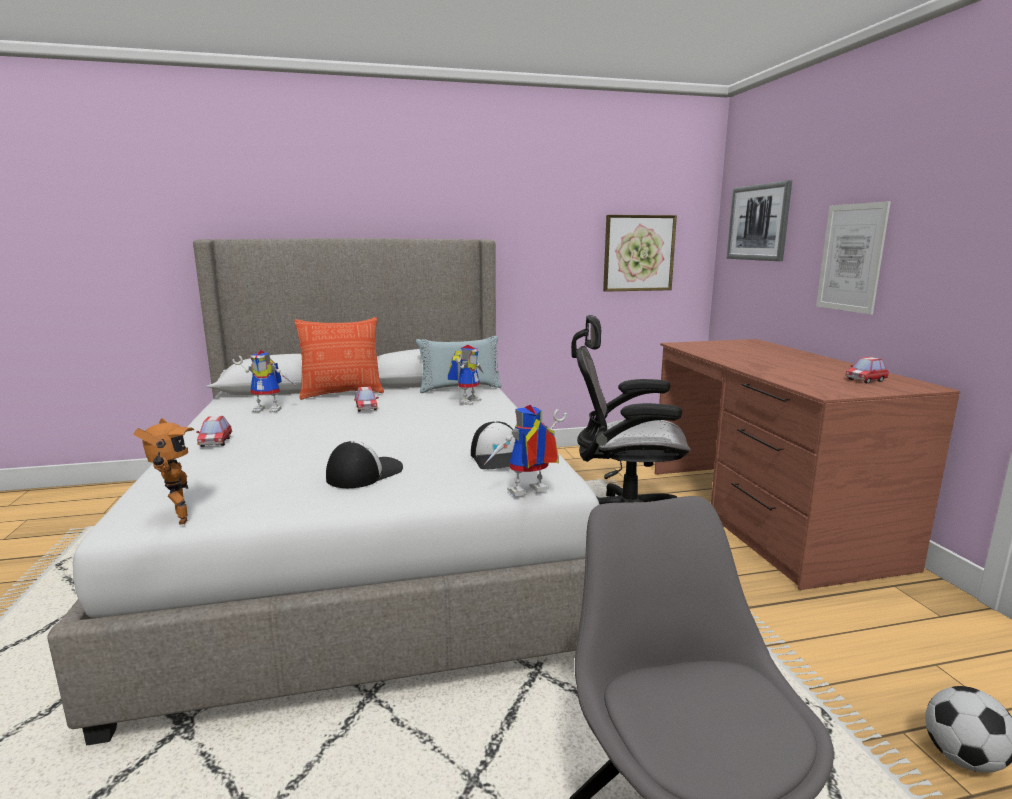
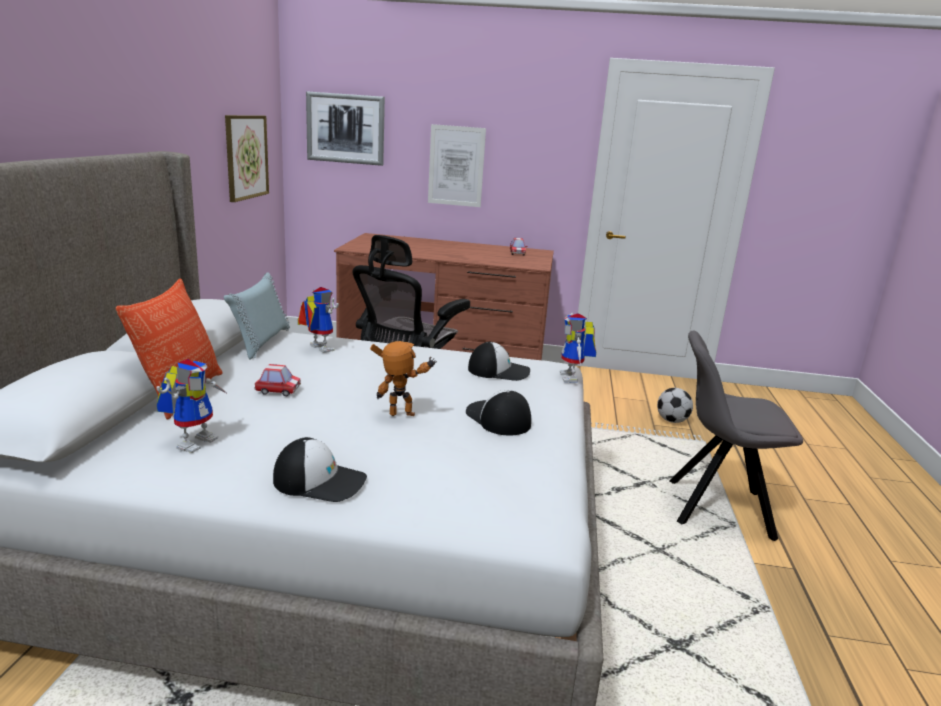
camera: 70 degrees left, 5 degrees up
(176, 519) = (559, 506): toy robot -> toy robot (402, 417)
(216, 442) = (320, 481): toy car -> cap

